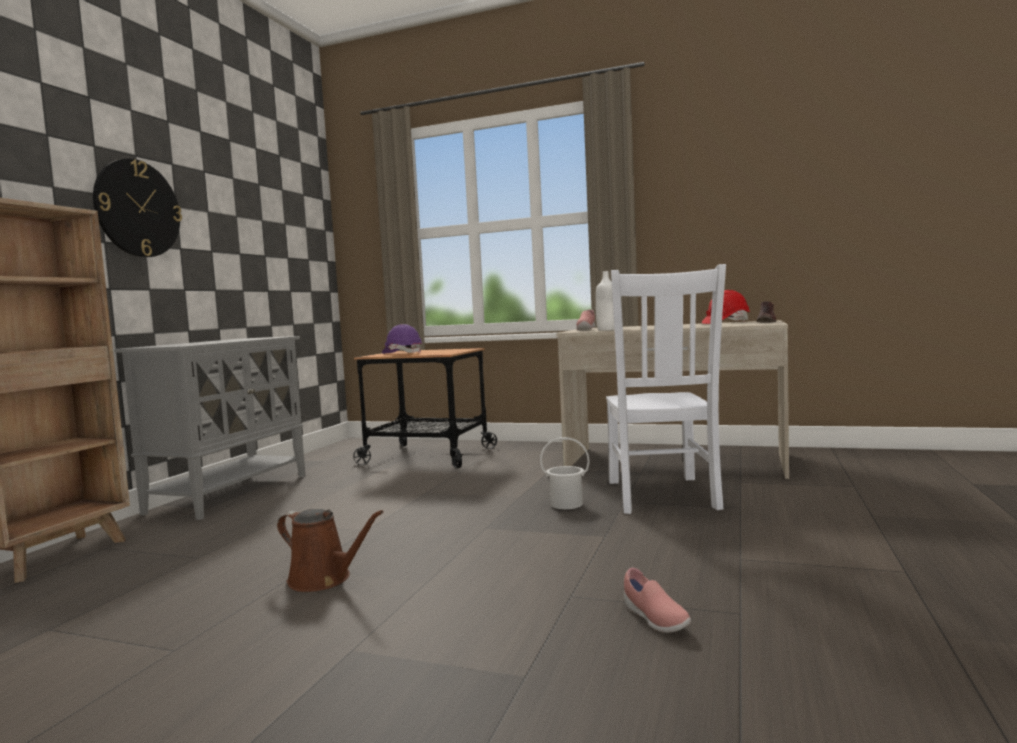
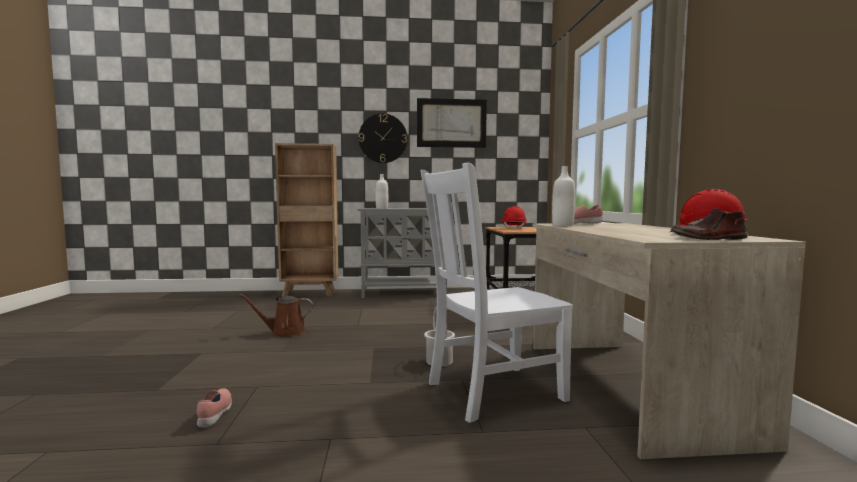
camera: 65 degrees right, 0 degrees up
(203, 343) = (382, 208): none -> white bottle
(234, 196) = (451, 123): none -> picture
(324, 579) = (284, 332): brown watering can -> brown watering can turned 75 degrees clockwise
(402, 353) = (514, 228): purple hard hat -> red hard hat
(654, 619) = (215, 414): pink shoe -> pink shoe turned 135 degrees clockwise

